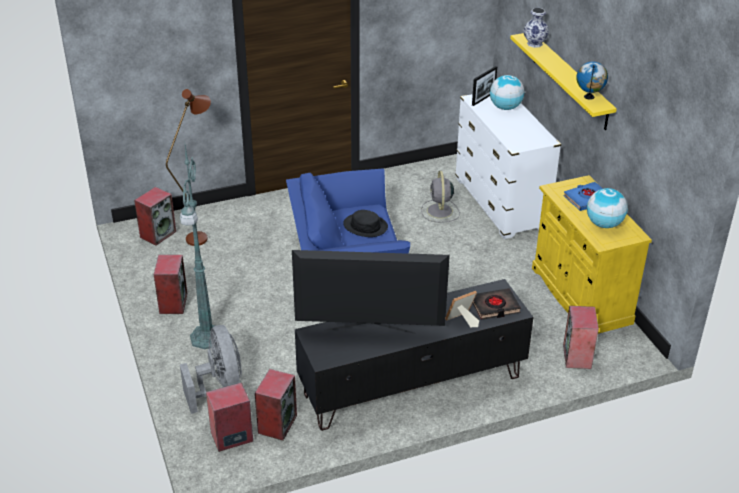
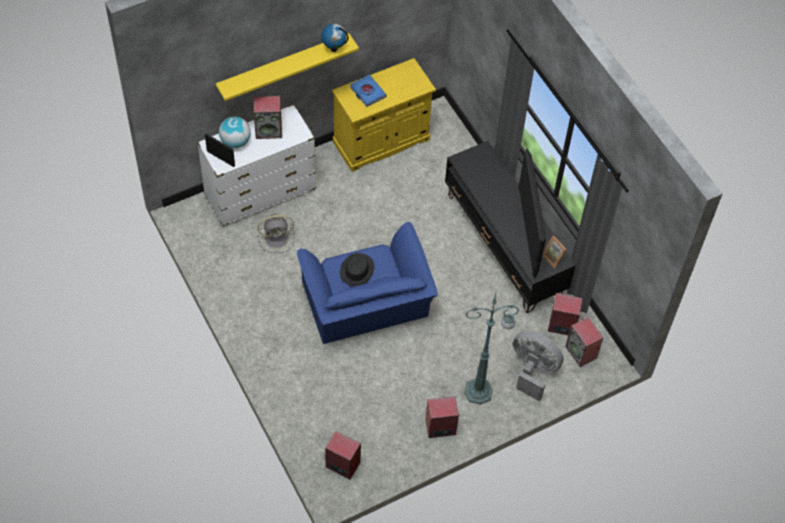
camera: 100 degrees left, 20 degrees up
(202, 235) = (338, 426): brown floor lamp -> none
(219, 387) = (533, 371): grey fan -> grey fan turned 60 degrees clockwise
(461, 321) = (502, 181): picture frame -> picture frame (554, 258)
(495, 306) = (481, 162): black book -> none
(535, 44) = (241, 81): vase -> none
(577, 357) = (453, 145): speaker -> speaker (269, 130)
(604, 224) = (400, 84): globe -> none

